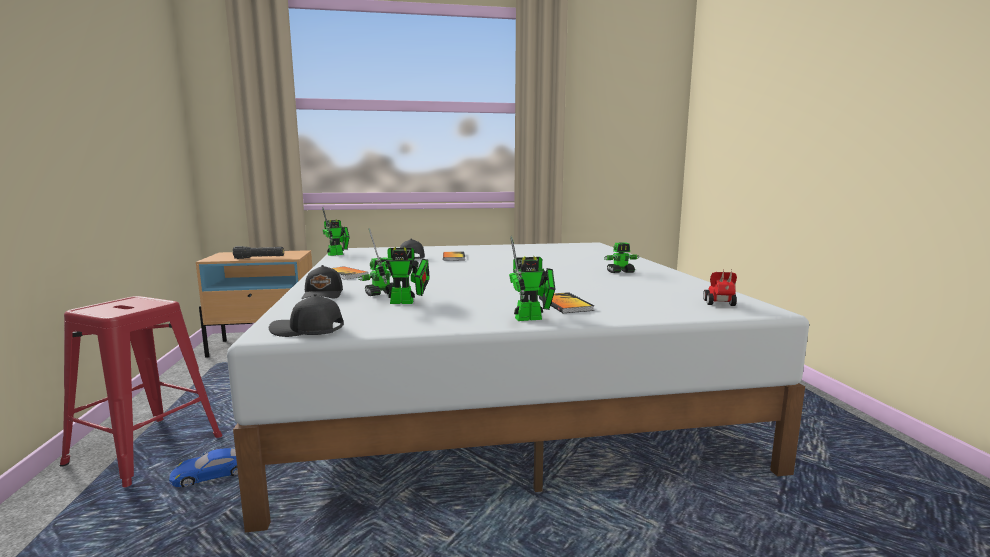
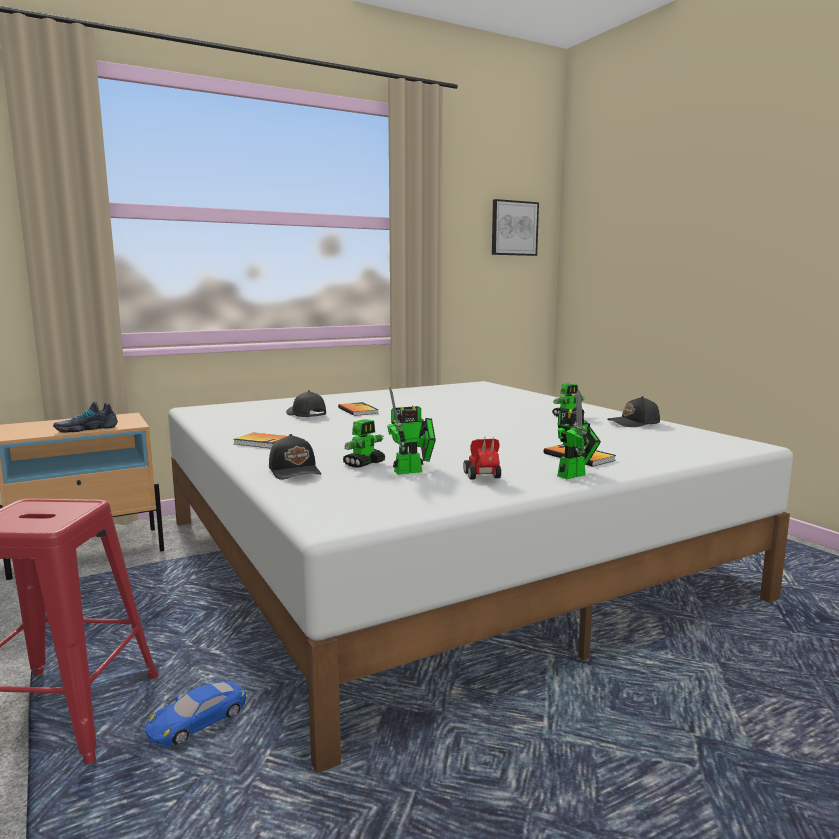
camera: 20 degrees left, 0 degrees up
(259, 258) = (86, 429): black flashlight -> shoe
(307, 330) = (368, 515): black cap -> black cap (634, 423)
(338, 254) = (199, 416): toy robot -> none
(640, 109) = (514, 228): none -> picture
(720, 304) = (710, 443): toy car -> toy car (483, 477)

